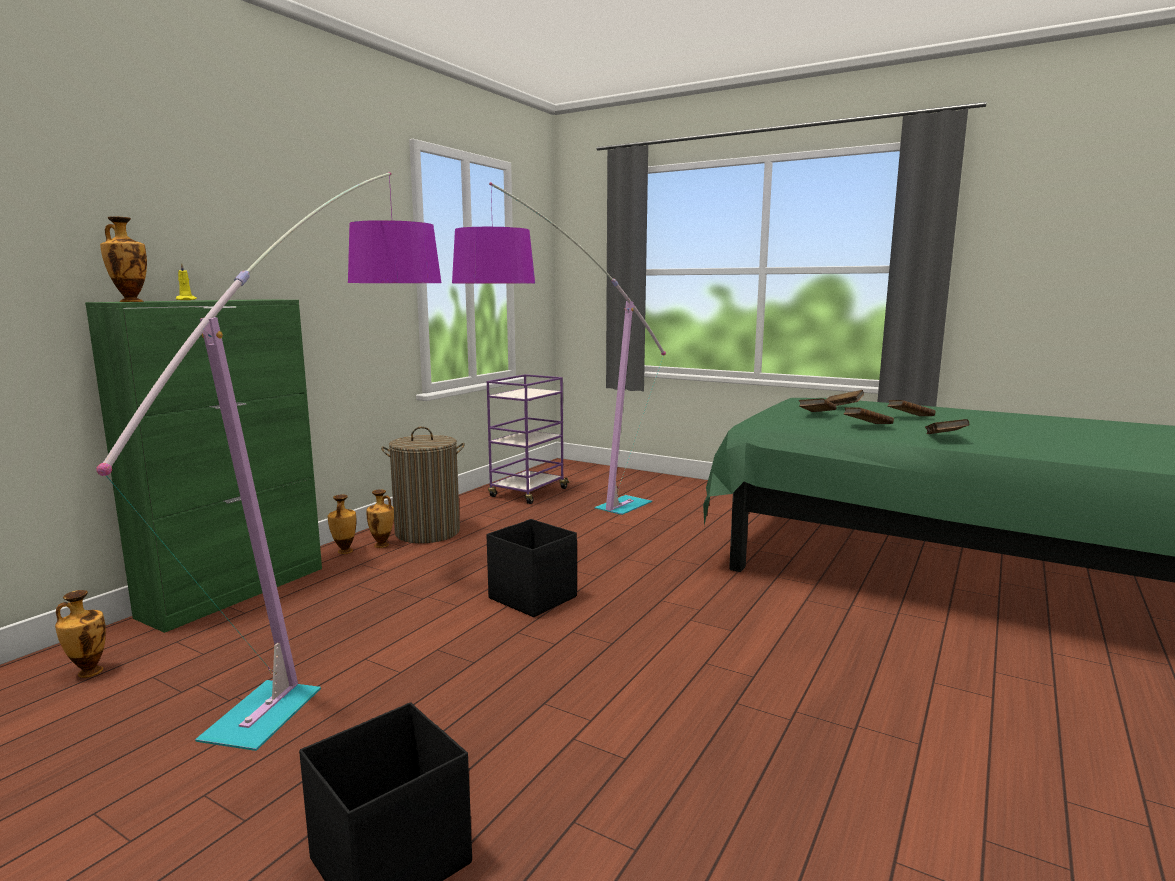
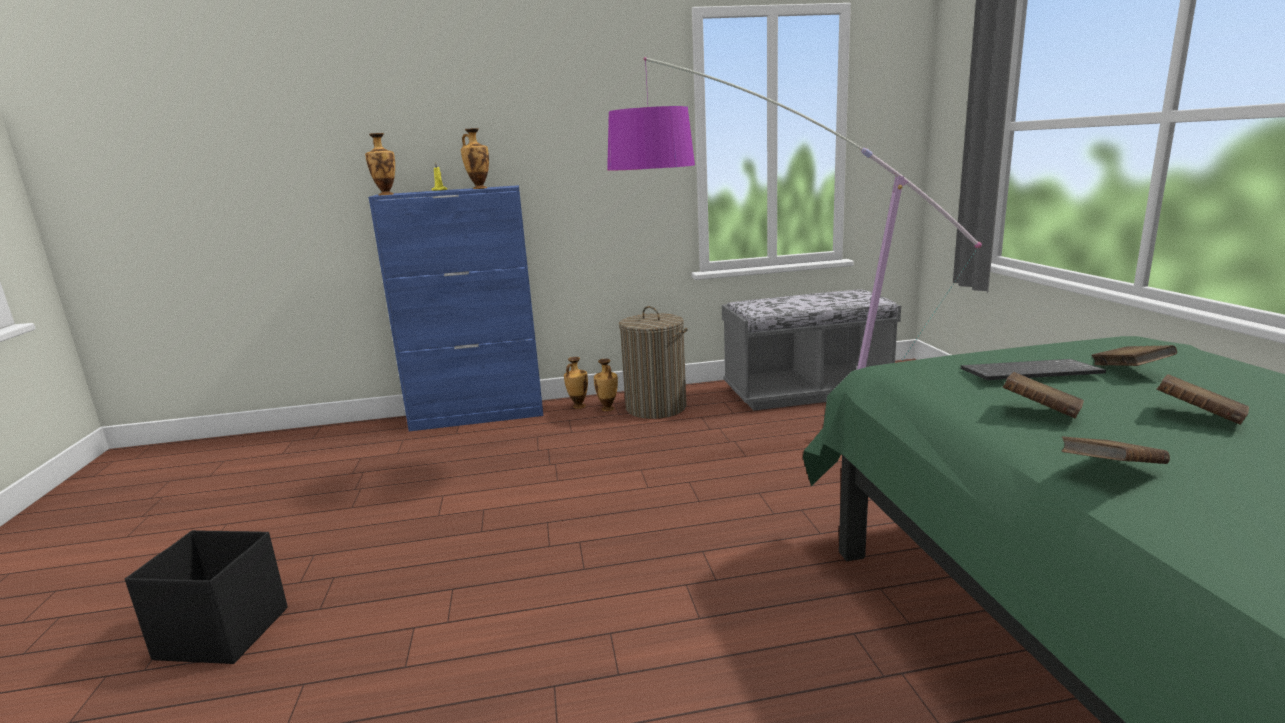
camera: 50 degrees right, 5 degrees up
(88, 672) = (350, 442): vase -> vase (479, 188)
(236, 591) = (479, 416): green cabinet -> blue cabinet
(359, 627) = (481, 470): floor lamp -> none
(528, 493) = (806, 392): purple cart -> grey bench
(532, 597) = (613, 496): black storage box -> none
(816, 415) = (1029, 374): brown book -> keyboard

